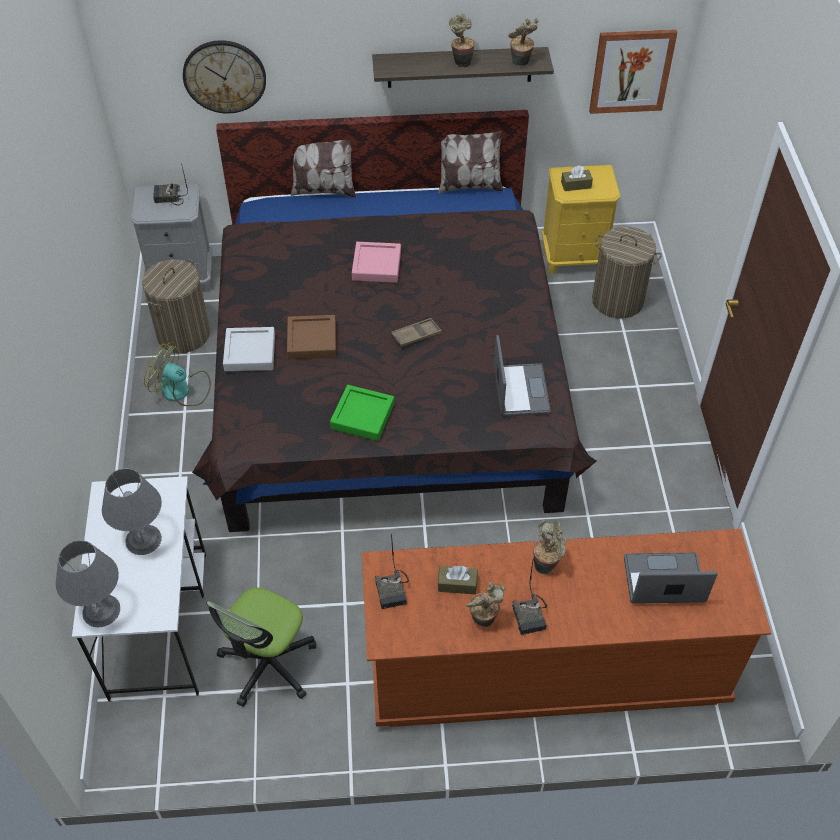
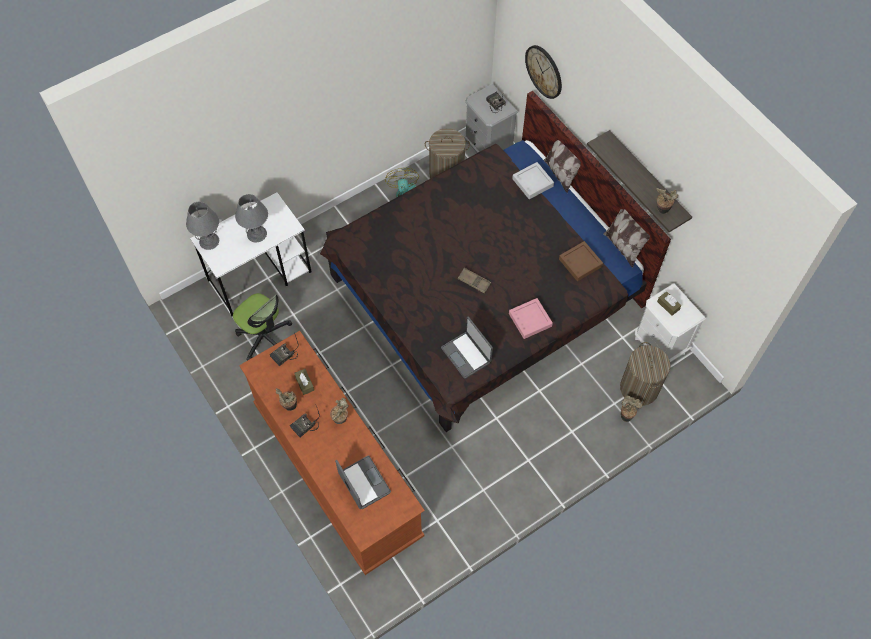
camera: 60 degrees right, 10 degrees up
(250, 352) = (407, 210): grey tray -> grey tray (532, 182)
(268, 664) = (265, 337): office chair -> office chair turned 135 degrees counterclockwise
(312, 340) = (435, 233): brown tray -> brown tray (580, 263)
(362, 416) = (397, 286): green tray -> none
(376, 266) = (515, 234): pink tray -> pink tray (530, 320)
(461, 62) = (637, 178): potted plant -> potted plant (626, 415)
(519, 391) = (466, 355): laptop -> laptop turned 90 degrees clockwise
(574, 257) = (660, 345): yellow nightstand -> white nightstand
(631, 71) = (731, 277): picture -> none

